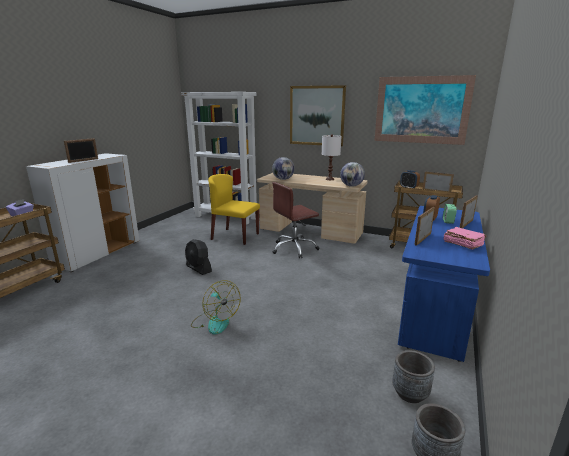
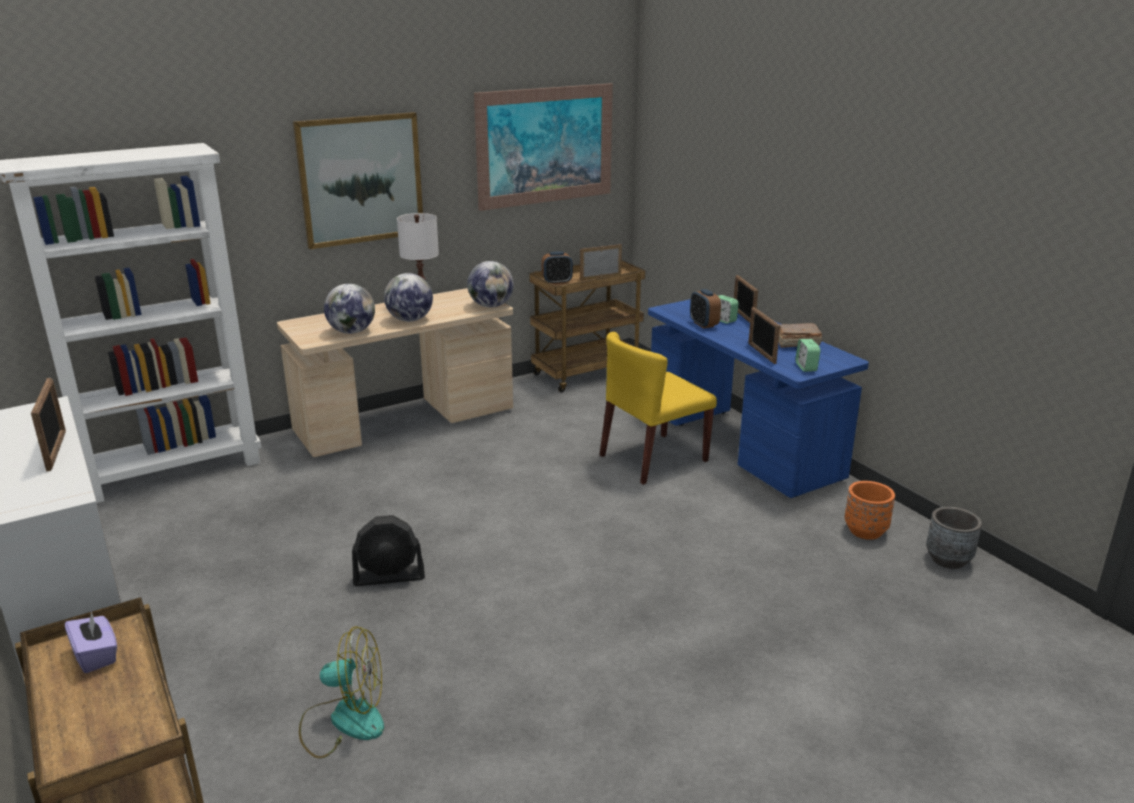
camera: 55 degrees left, 5 degrees up
(215, 321) = (599, 611): fan -> fan (343, 721)
(234, 236) = (300, 495): yellow chair -> yellow chair (653, 458)
(294, 248) = (449, 460): brown office chair -> none
(310, 181) = (410, 320): none -> globe
(410, 393) = (865, 531): grey planter -> orange planter
(430, 254) = (806, 367): none -> alarm clock
(462, 244) = (796, 343): pink book -> brown book

